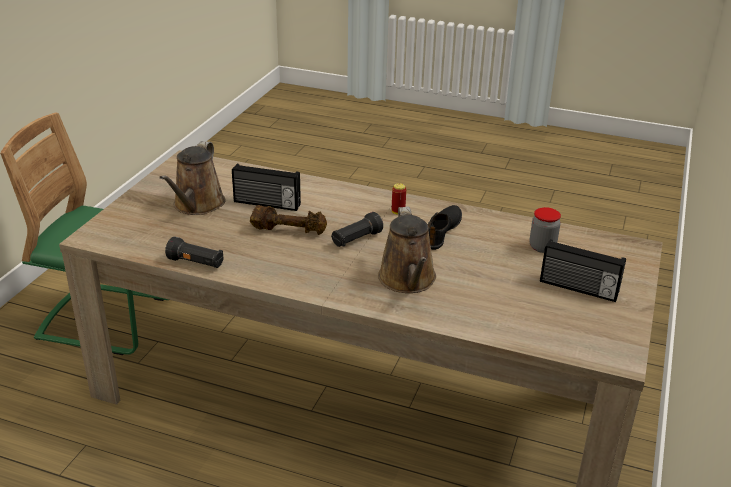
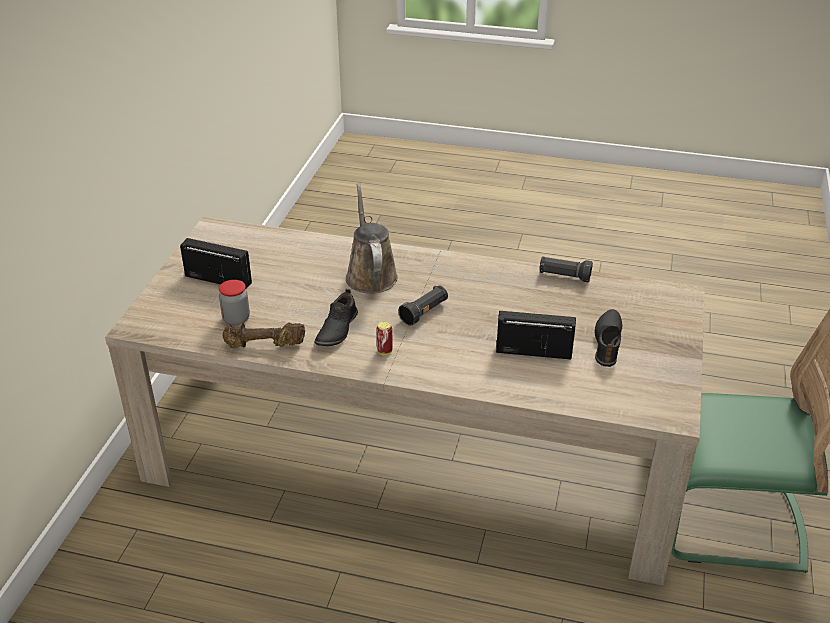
camera: 175 degrees right, 5 degrees up
(197, 205) = (608, 342): brown watering can -> black shoe
(289, 230) = (495, 318): brown dumbbell -> brown dumbbell (264, 345)

